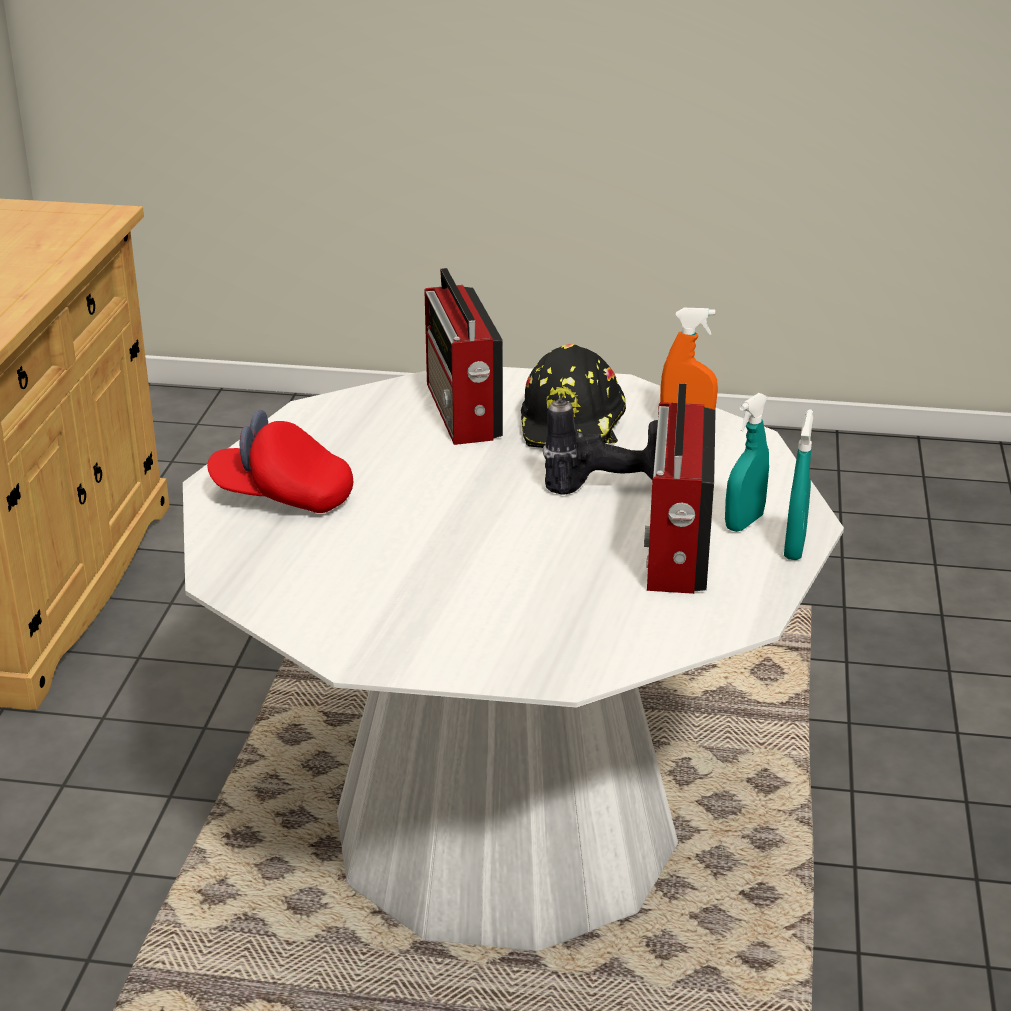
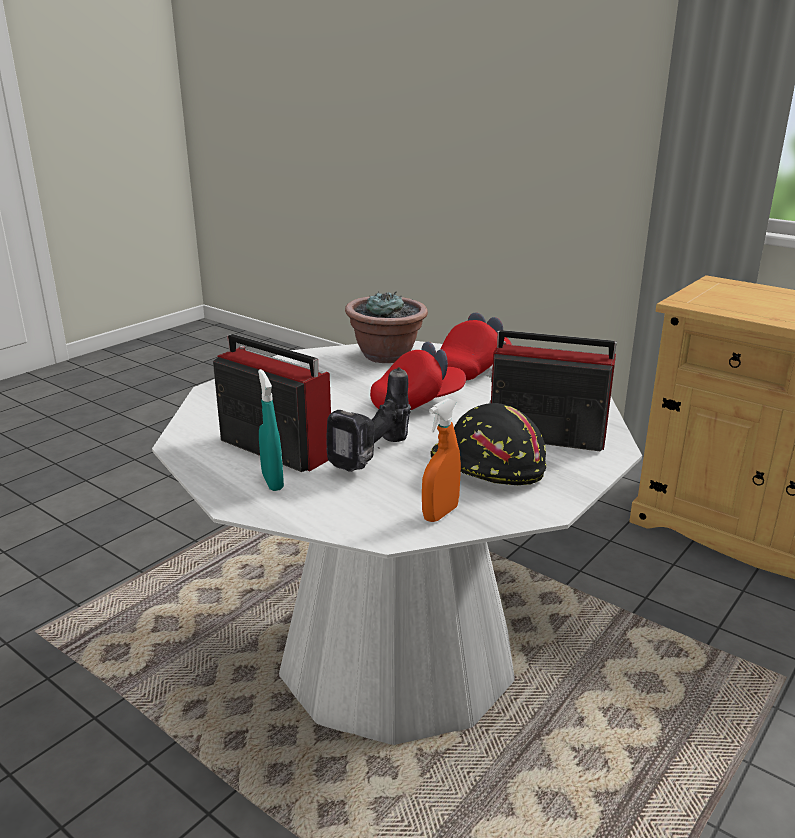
camera: 120 degrees right, 5 degrees down
(285, 577) = (387, 356): none -> potted plant
(447, 503) = (418, 403): none -> red cap
(794, 548) = (218, 487): turquoise spray bottle -> none

